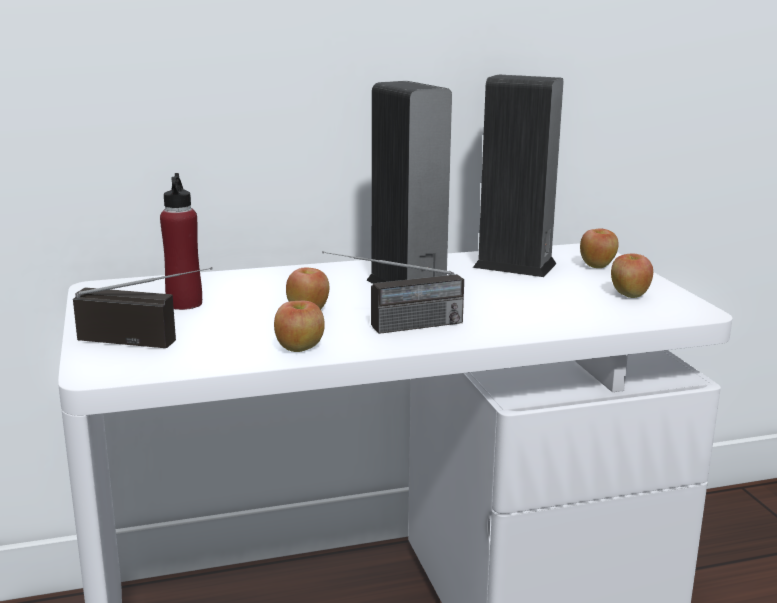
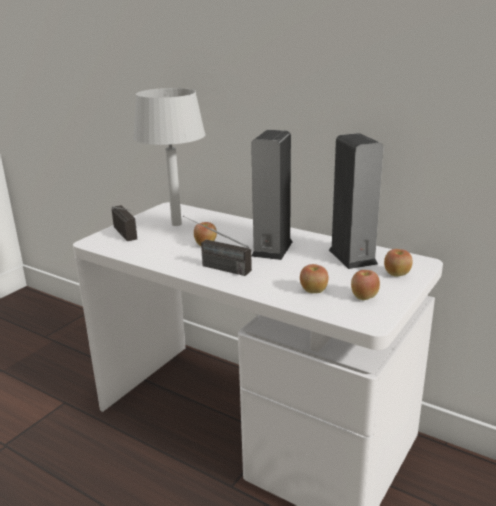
camera: 50 degrees right, 5 degrees up
(184, 303) = (176, 224): red bottle -> grey table lamp
(300, 348) = (162, 260): apple -> apple (313, 291)

